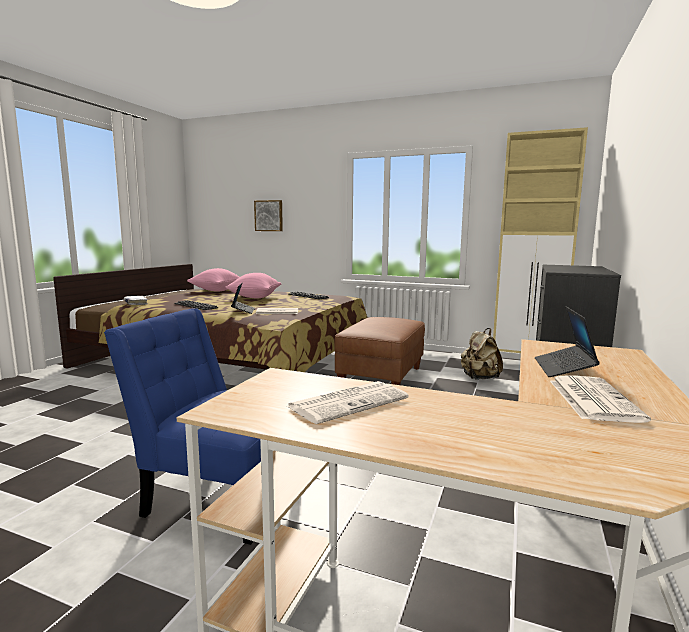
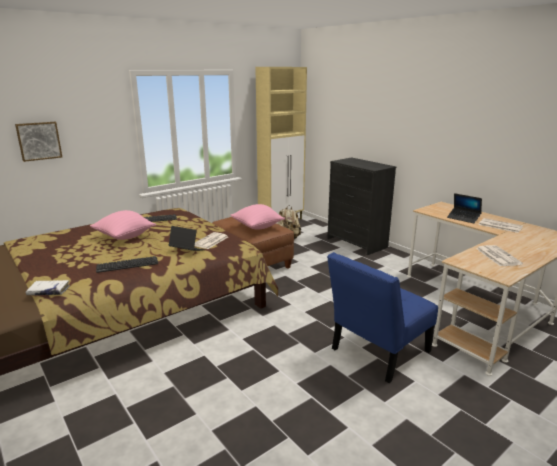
camera: 60 degrees left, 10 degrees up
(216, 290) = (39, 245): pink pillow -> pink pillow (257, 227)

